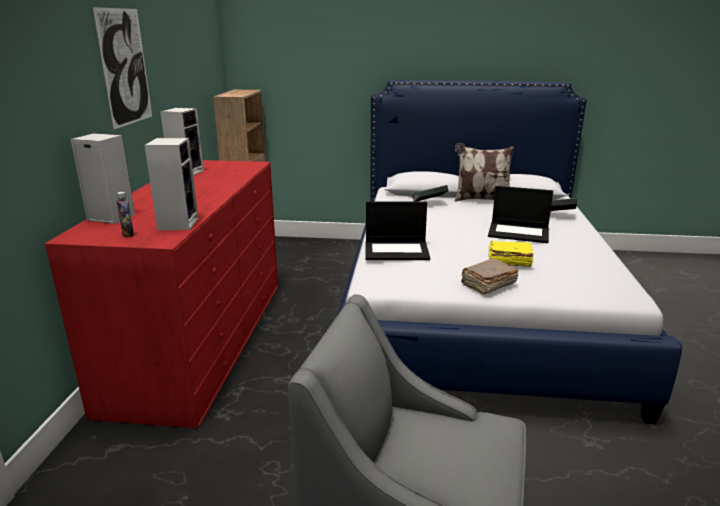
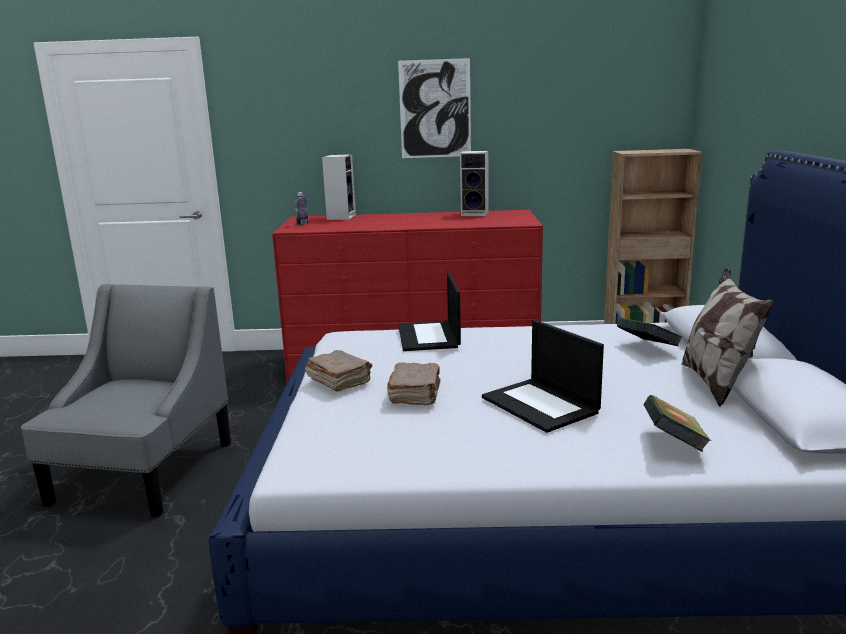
camera: 85 degrees right, 5 degrees down
(178, 223) = (325, 228): speaker -> none
(508, 261) = (415, 394): yellow book -> brown book
(519, 232) = (541, 405): laptop -> laptop turned 45 degrees counterclockwise

